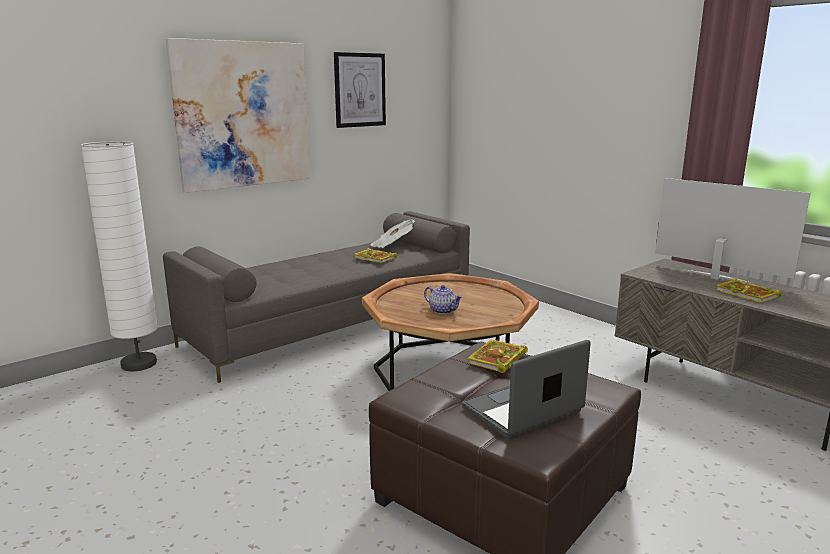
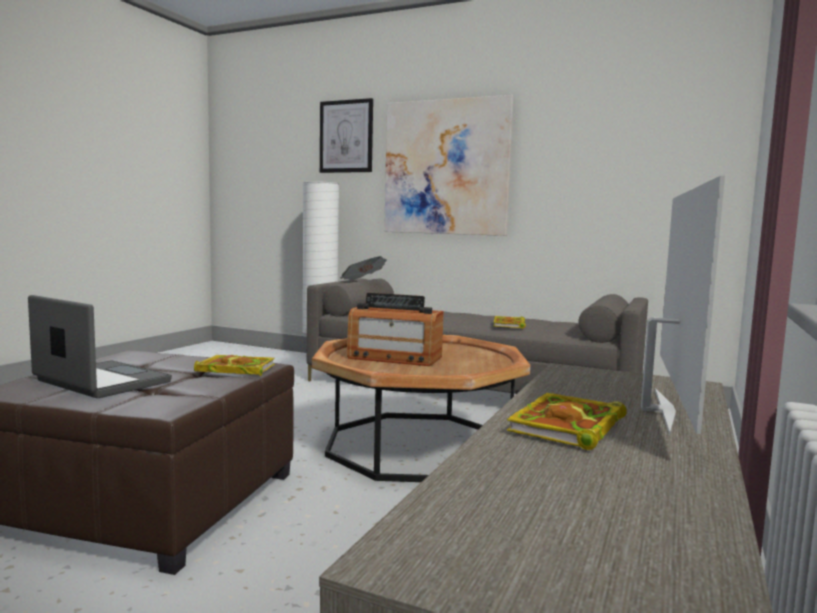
camera: 65 degrees right, 10 degrees down
(360, 90) = (586, 141): picture -> picture (346, 136)
(392, 245) = (570, 325): newspaper -> newspaper (362, 281)
(443, 310) = (394, 358): teapot -> radio

